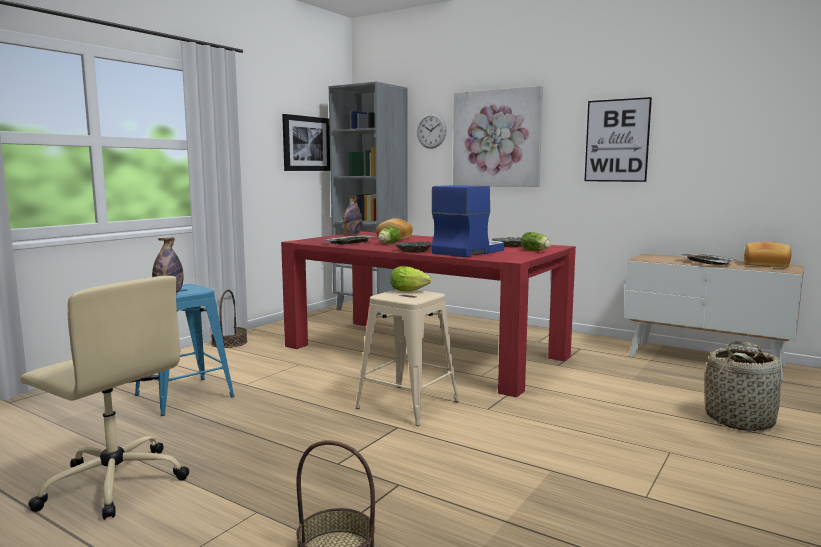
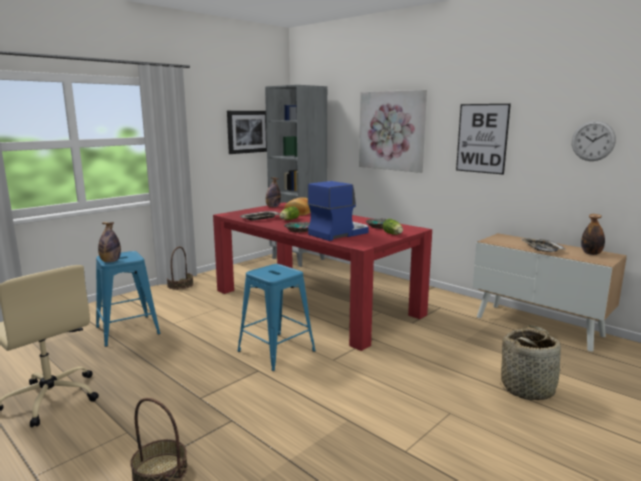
camera: 10 degrees right, 5 degrees up
(408, 405) = (277, 351): beige stool -> blue stool
(411, 291) = (280, 267): lettuce -> none
(431, 131) = (344, 121): wall clock -> wall clock (593, 141)
(766, 265) = (591, 253): bread -> bottle

